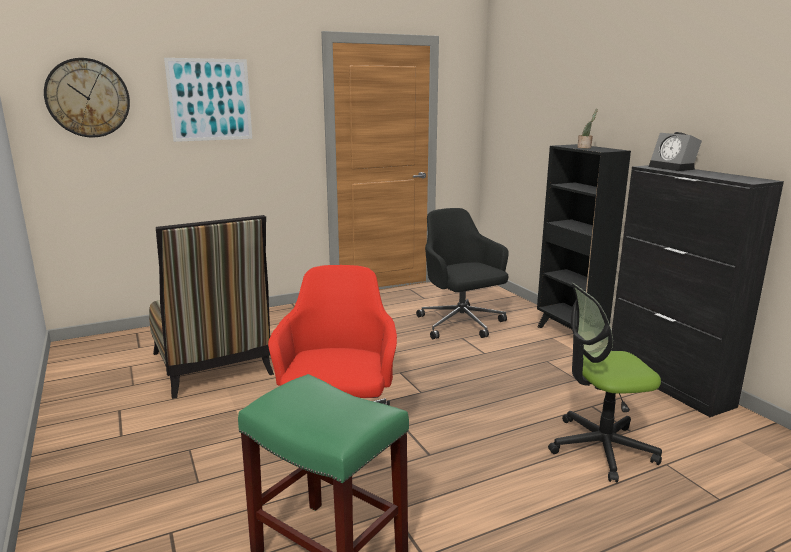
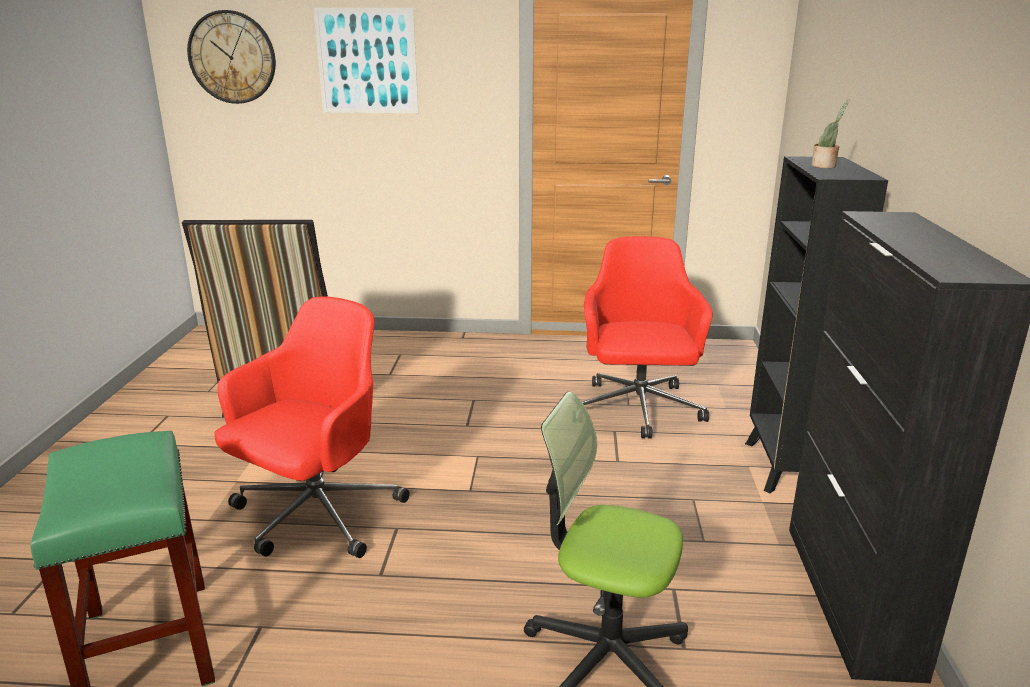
camera: 30 degrees right, 5 degrees up
(461, 324) = (637, 411): black office chair -> red office chair
(673, 168) = (907, 224): alarm clock -> none

